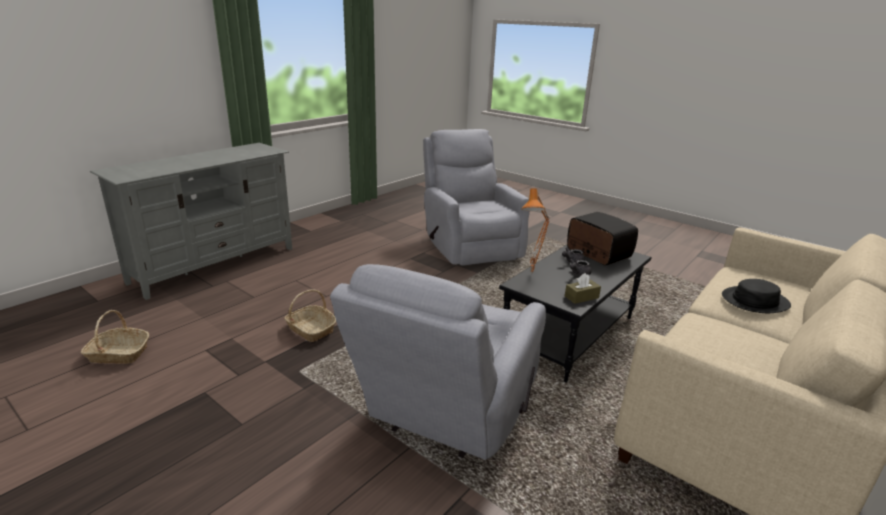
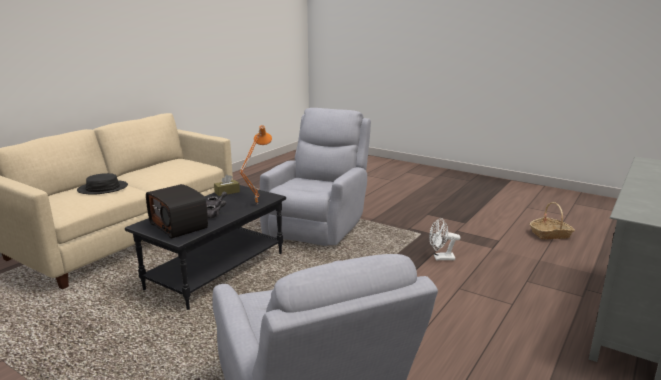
camera: 175 degrees right, 5 degrees down
(310, 329) = (440, 258): basket -> white fan

